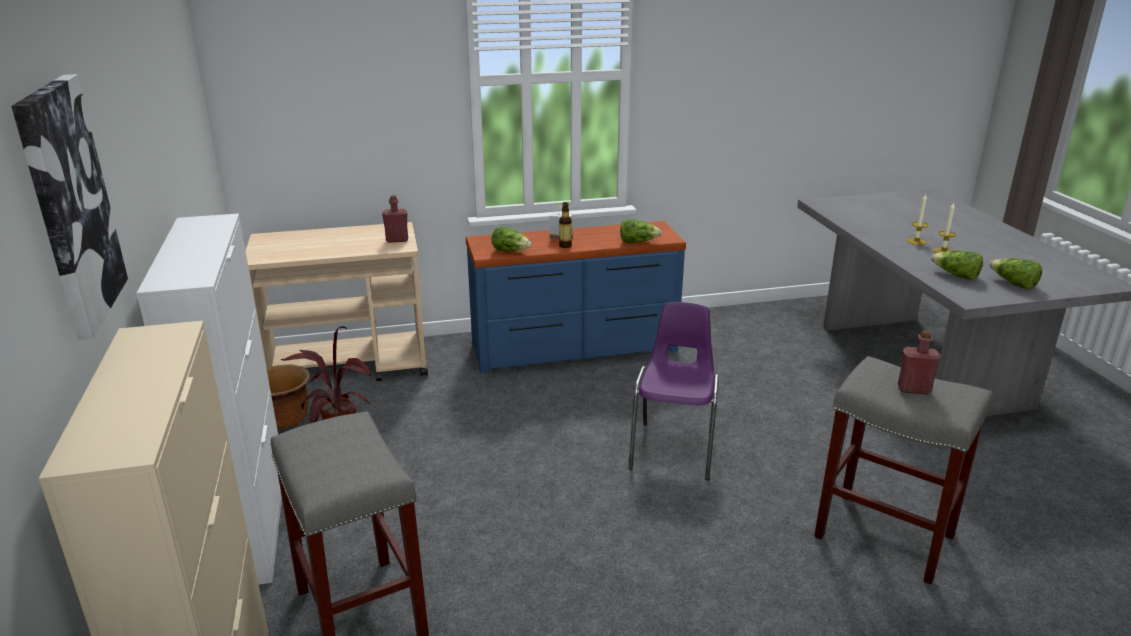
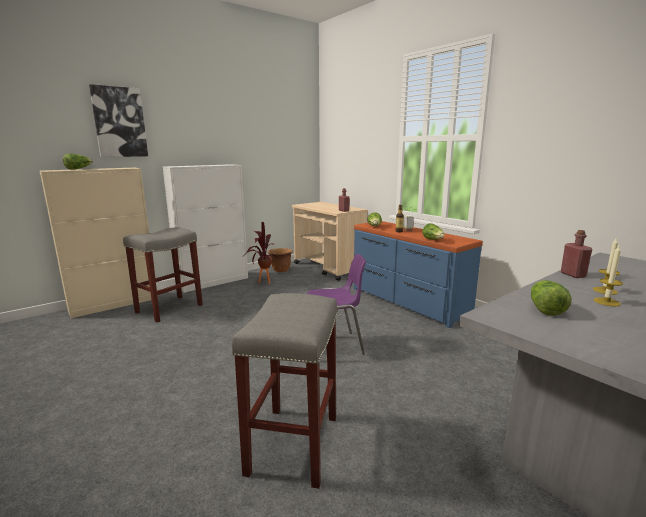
camera: 65 degrees right, 10 degrees down
(914, 389) = (285, 312): red bottle -> red bottle (573, 275)
(1013, 284) = (585, 336): lettuce -> lettuce (78, 169)

